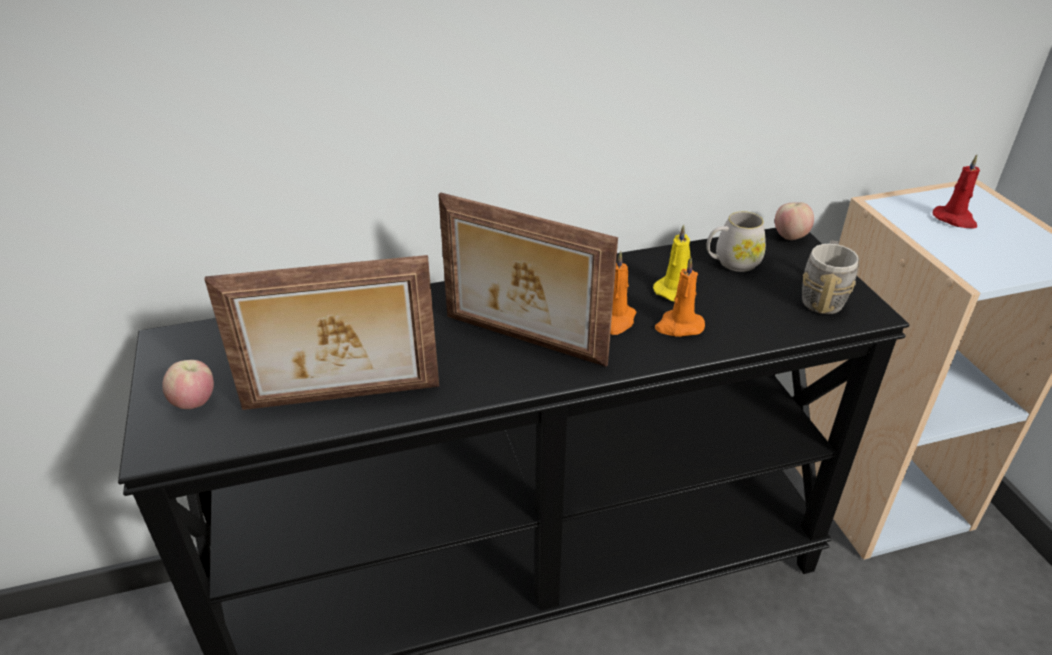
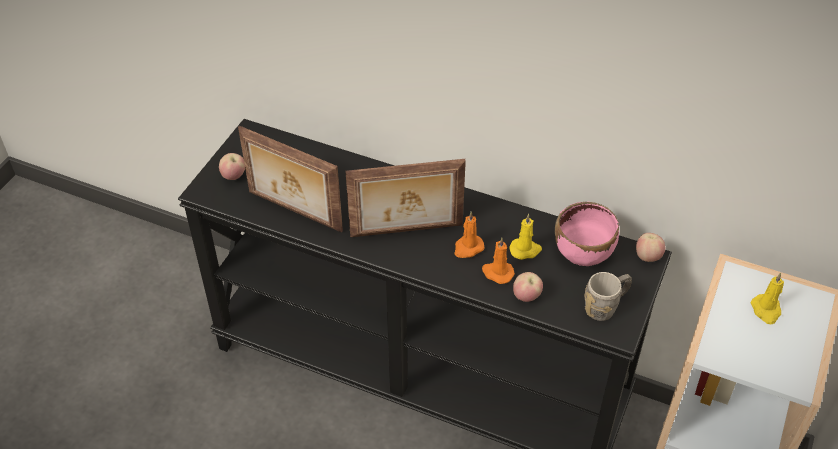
camera: 40 degrees right, 10 degrees up
(523, 341) = (406, 232): picture frame -> picture frame turned 75 degrees counterclockwise
(731, 263) = (583, 252): white mug -> pink bowl
(740, 331) = (526, 296): none -> apple
(955, 219) = (766, 310): red candle -> yellow candle

